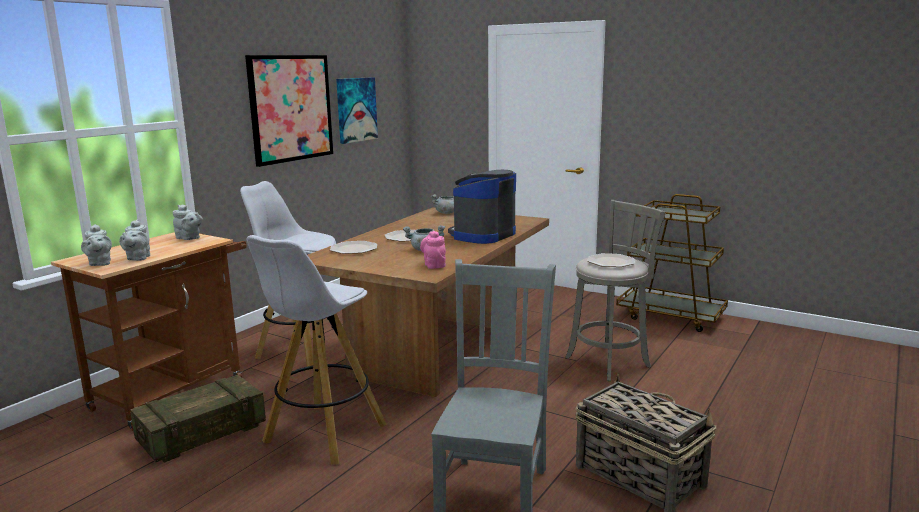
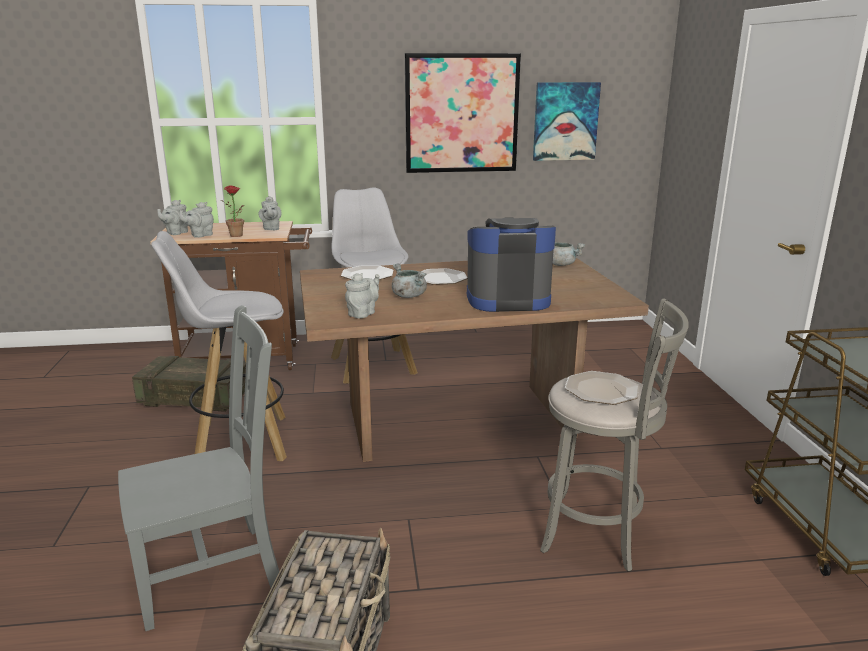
camera: 50 degrees right, 5 degrees up
(180, 249) = (238, 236): none -> potted plant
(434, 265) = (363, 313): pink teapot -> grey teapot

